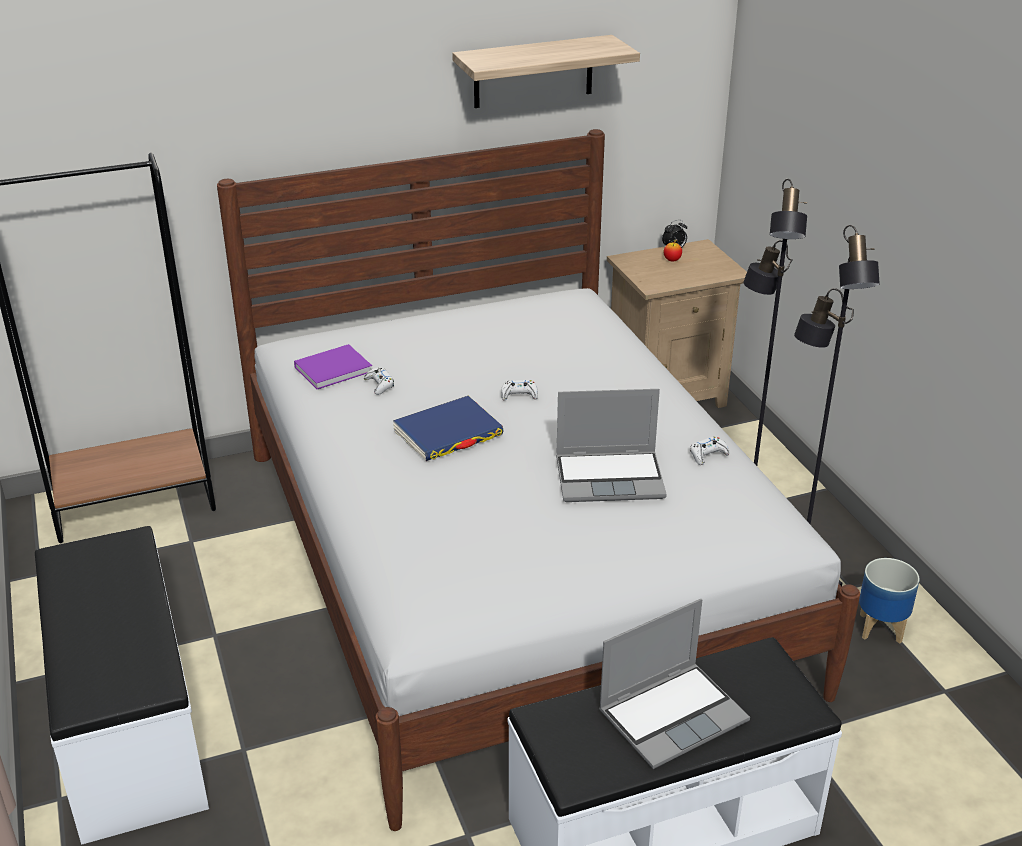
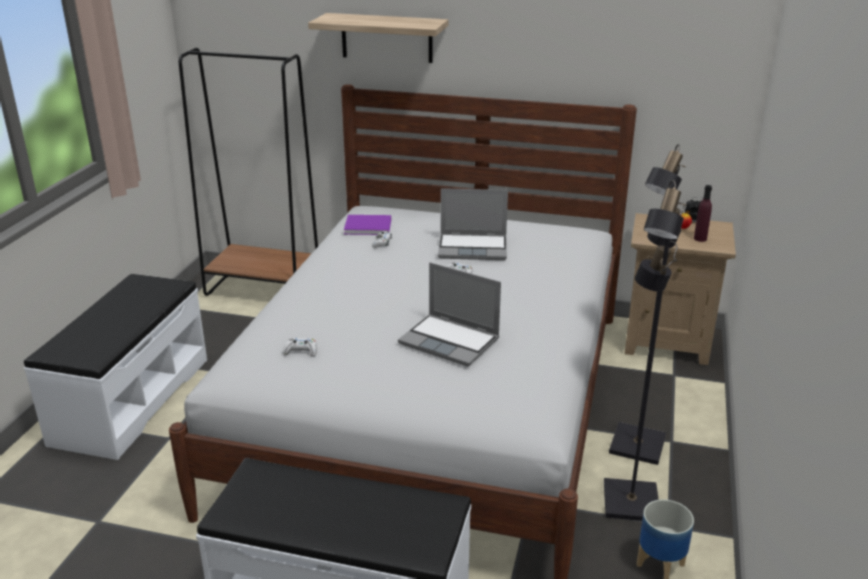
camera: 35 degrees right, 5 degrees down
(448, 433) = (384, 281): blue book -> none
(533, 72) = (585, 49): shelf -> shelf (386, 38)
(673, 715) = (334, 509): laptop -> laptop (473, 248)
(702, 268) = (700, 239): none -> purple bottle
(708, 455) = (540, 353): white game controller -> white game controller (301, 351)

